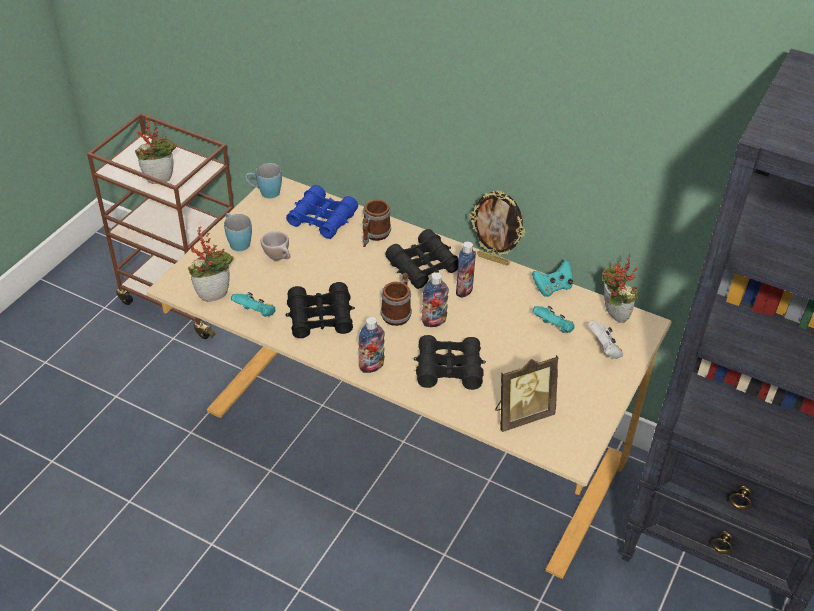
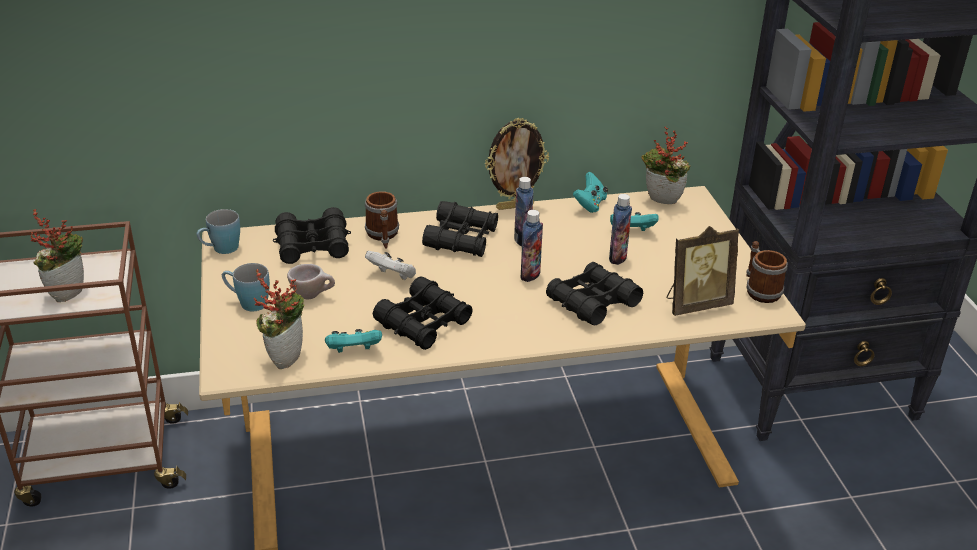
camera: 40 degrees left, 10 degrees down
(322, 219) = (313, 245): blue binoculars -> black binoculars
(371, 366) = (525, 336): bottle -> bottle (617, 257)
(398, 312) = (489, 283): mug -> mug (759, 290)
(521, 415) = (695, 304): picture frame -> picture frame turned 45 degrees clockwise
(604, 349) = (688, 227): white game controller -> white game controller (393, 276)

